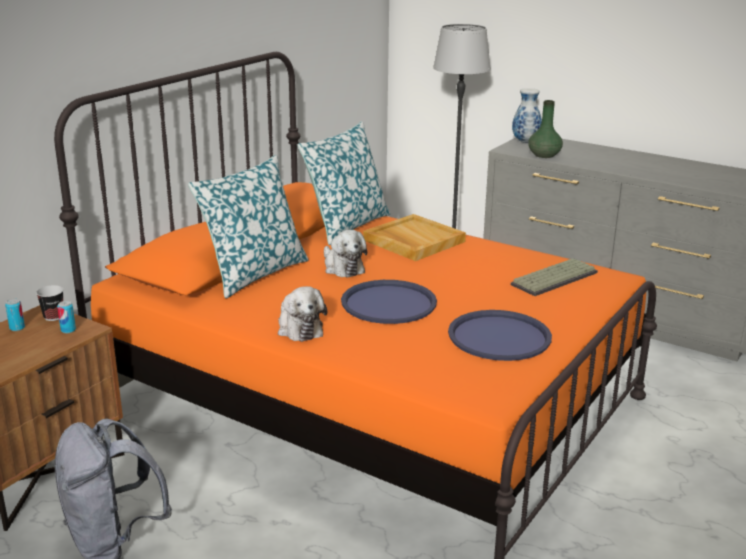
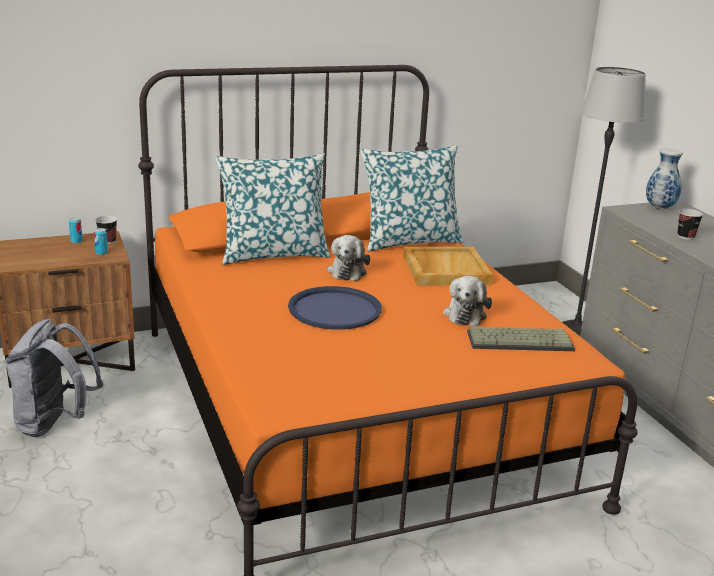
camera: 35 degrees right, 0 degrees up
(299, 328) = (235, 303): plush toy -> plush toy (465, 314)
(499, 336) = (378, 367): blue tray -> none
(544, 155) = (653, 224): green vase -> none
(578, 159) = (685, 236): none -> cup

